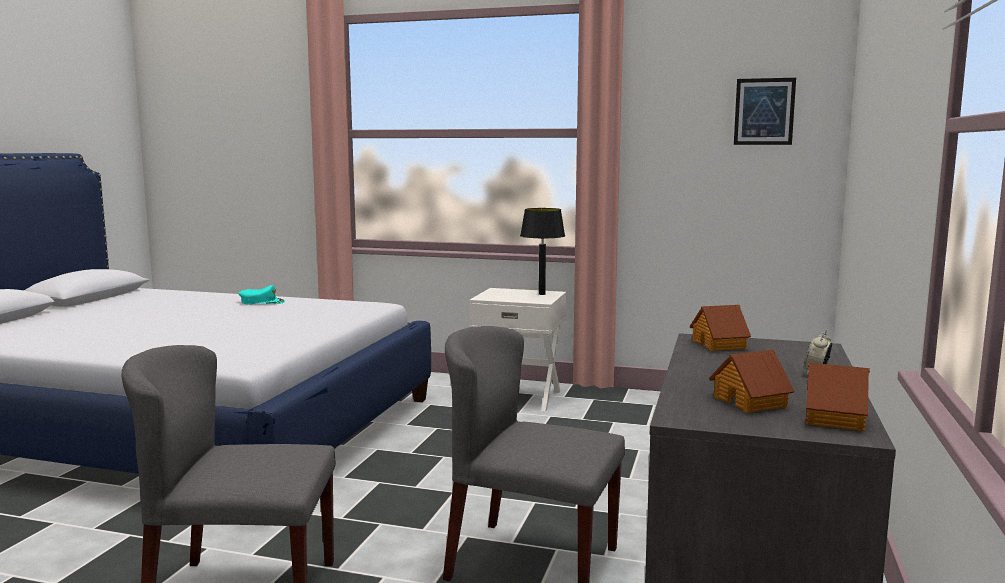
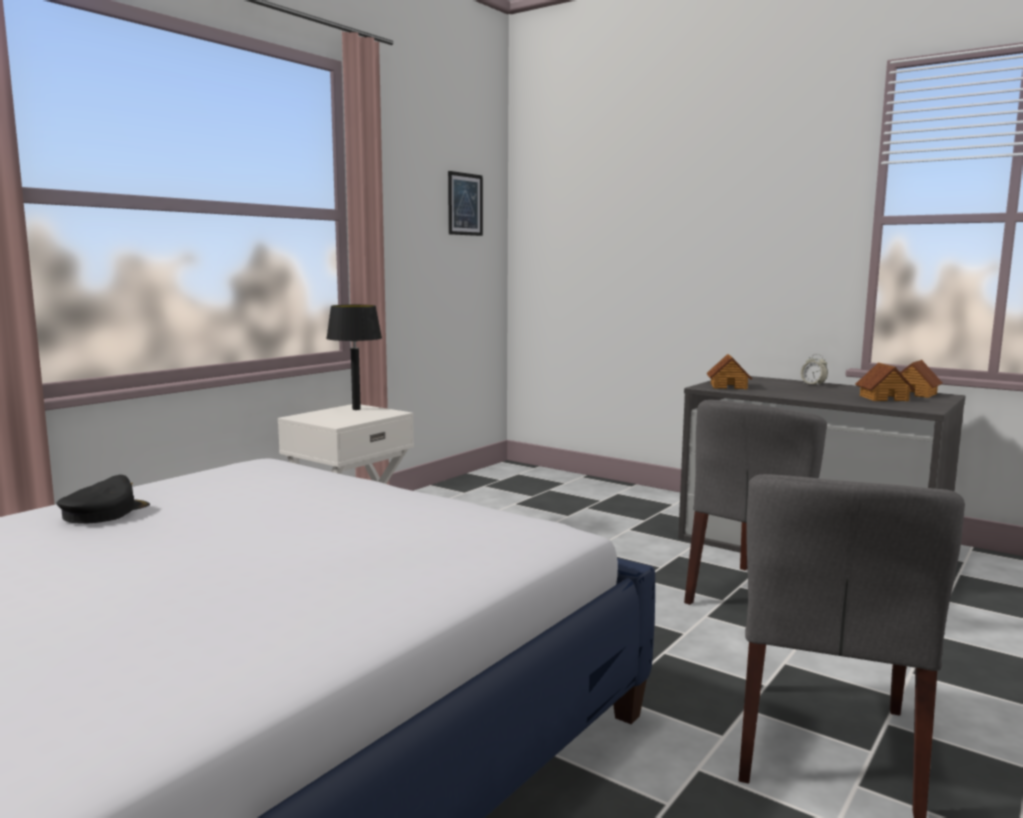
camera: 70 degrees left, 0 degrees up
(262, 302) = (104, 512): turquoise cap -> black cap

